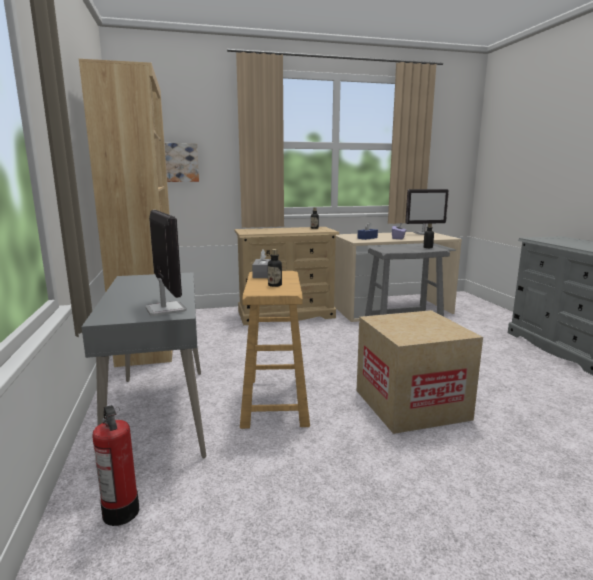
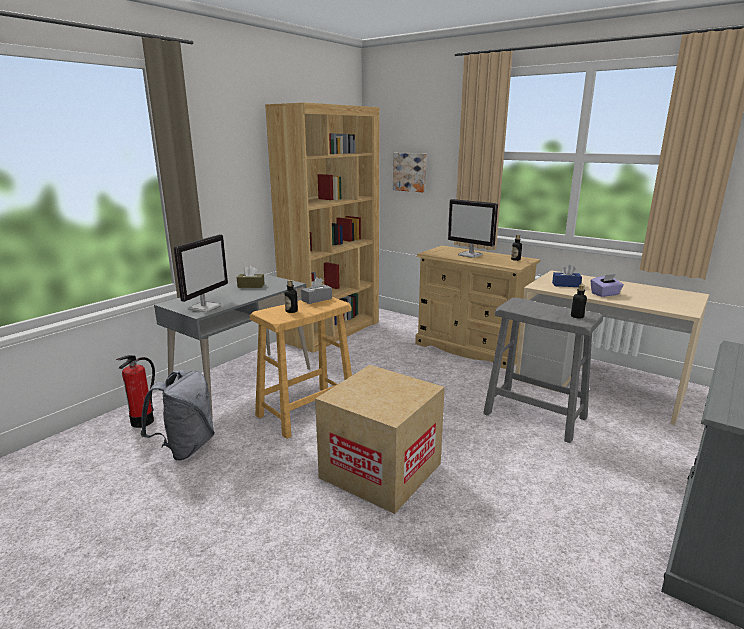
camera: 50 degrees right, 5 degrees up
(143, 285) = (251, 286): none -> brown tissue box
(241, 493) = (186, 448): none -> grey backpack
(423, 233) = (678, 296): monitor -> monitor (470, 255)

